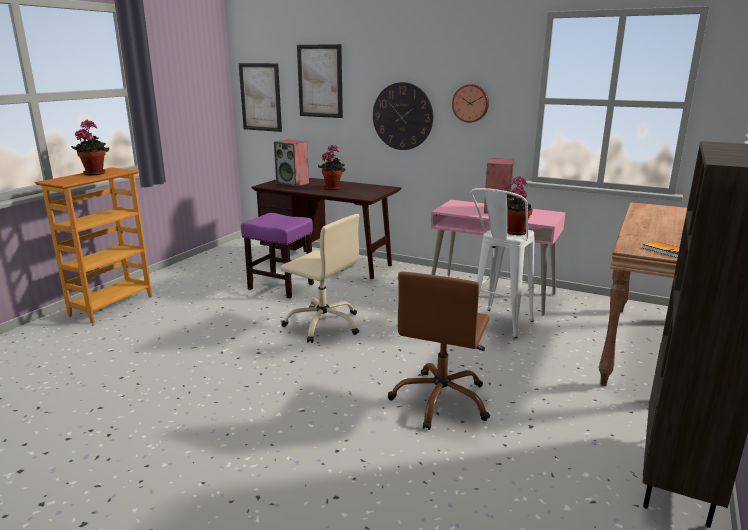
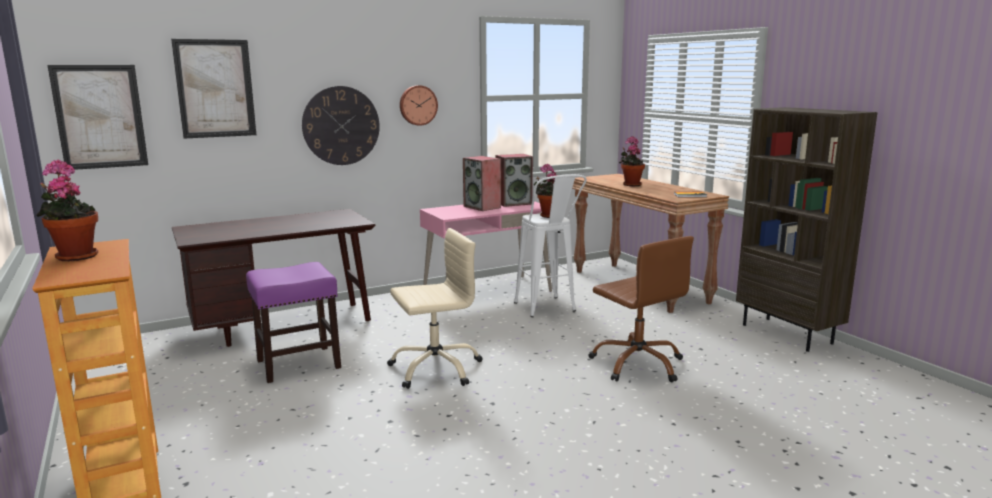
camera: 55 degrees left, 5 degrees down
(293, 183) = (219, 231): speaker -> speaker (514, 203)
(333, 188) = (287, 224): potted plant -> potted plant (631, 184)

